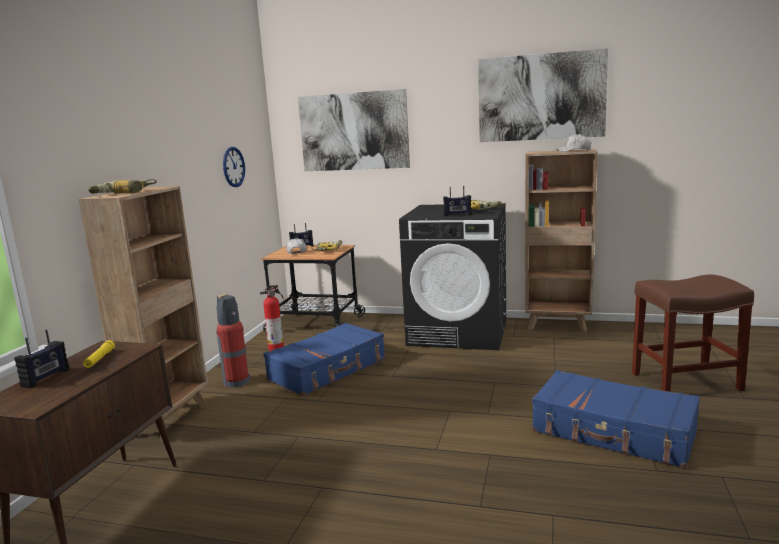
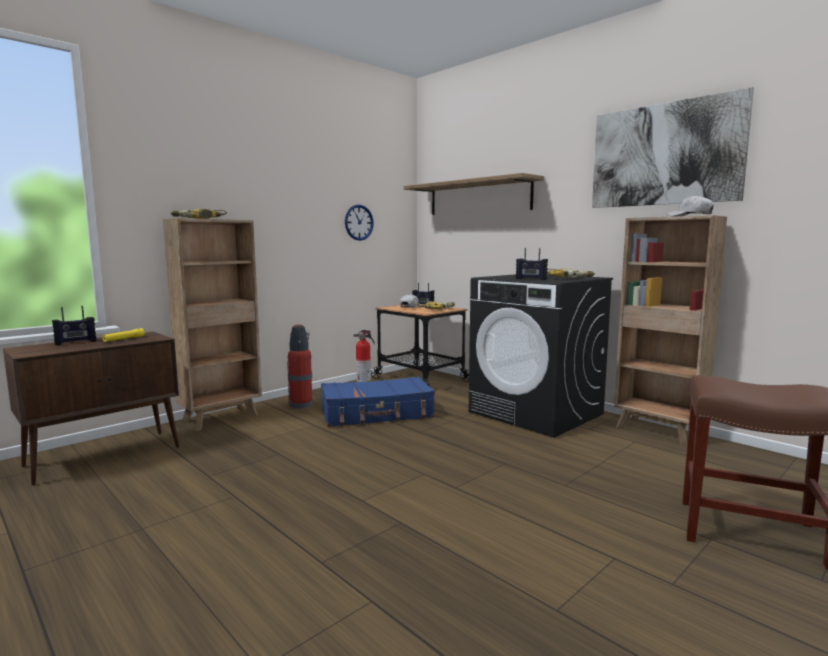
camera: 30 degrees right, 5 degrees down
(353, 131) = (478, 197): picture -> shelf
(613, 432) = (564, 550): blue suitcase -> none

